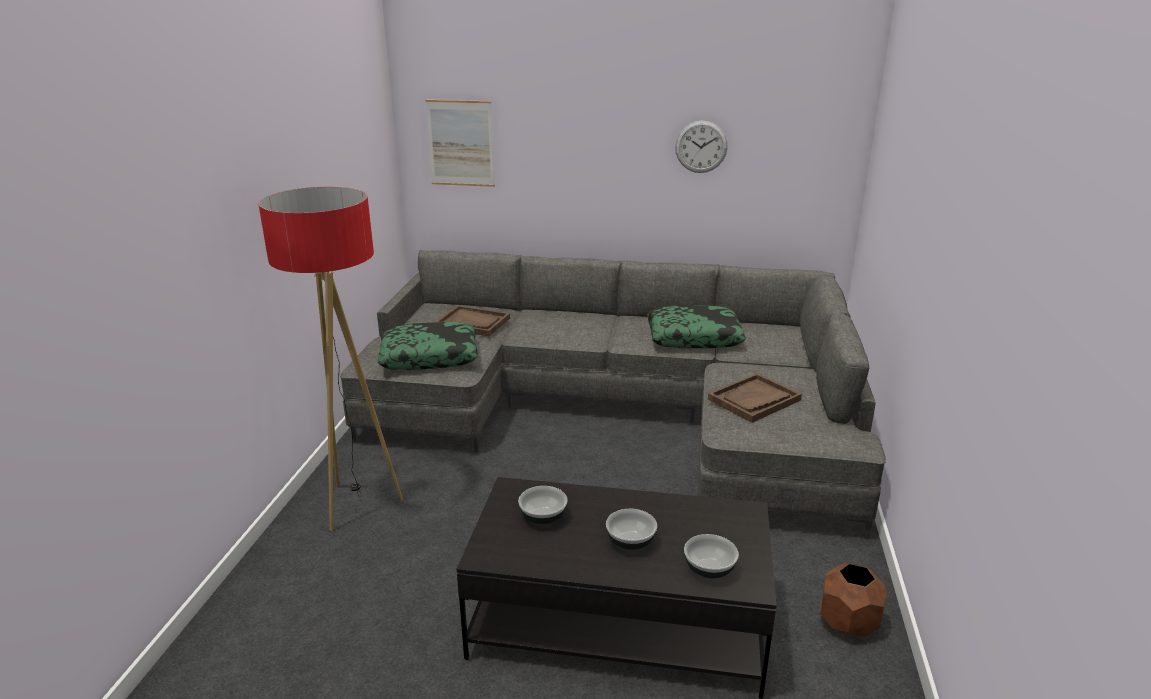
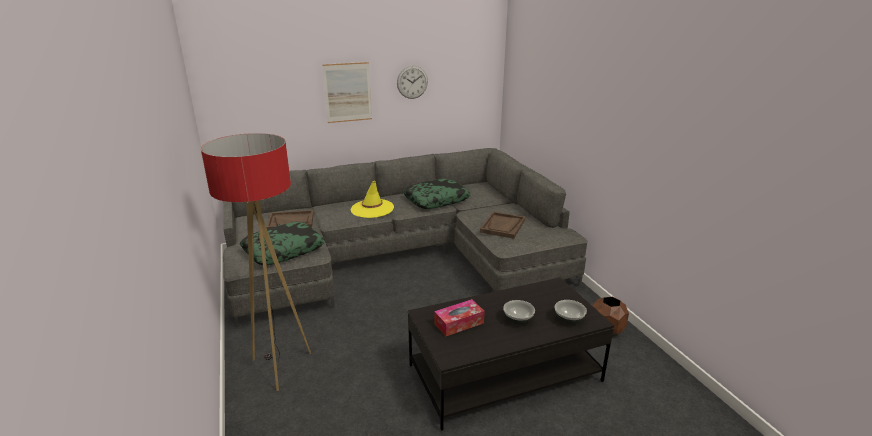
camera: 30 degrees left, 0 degrees up
(461, 143) = (247, 96): picture -> picture (348, 92)
(543, 517) = (459, 323): bowl -> tissue box
(590, 329) = (372, 209): none -> yellow hat

